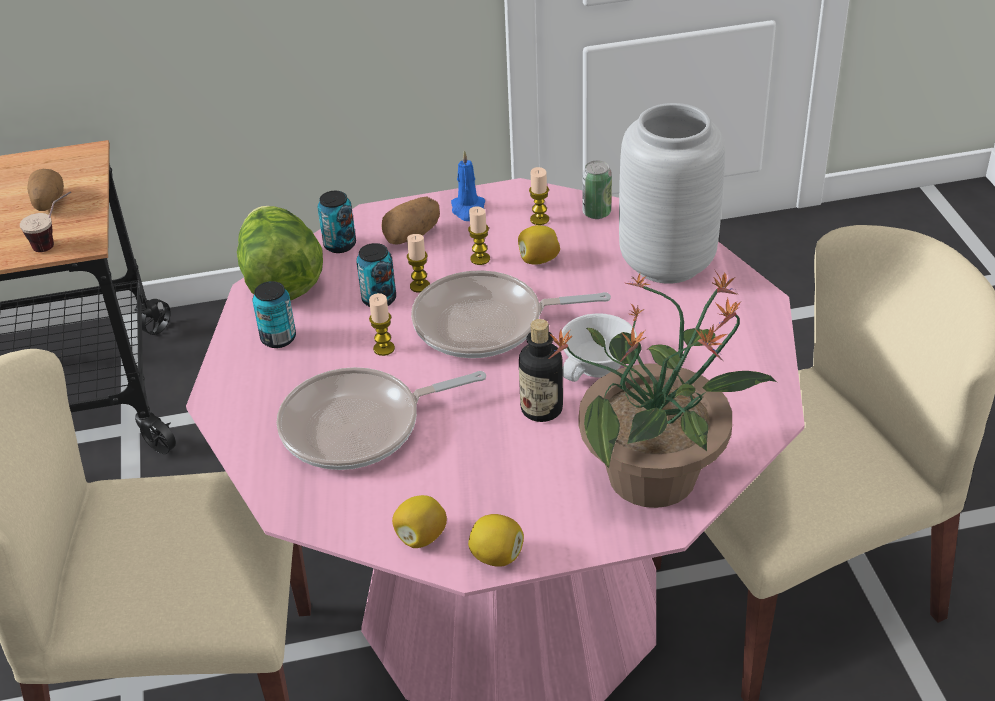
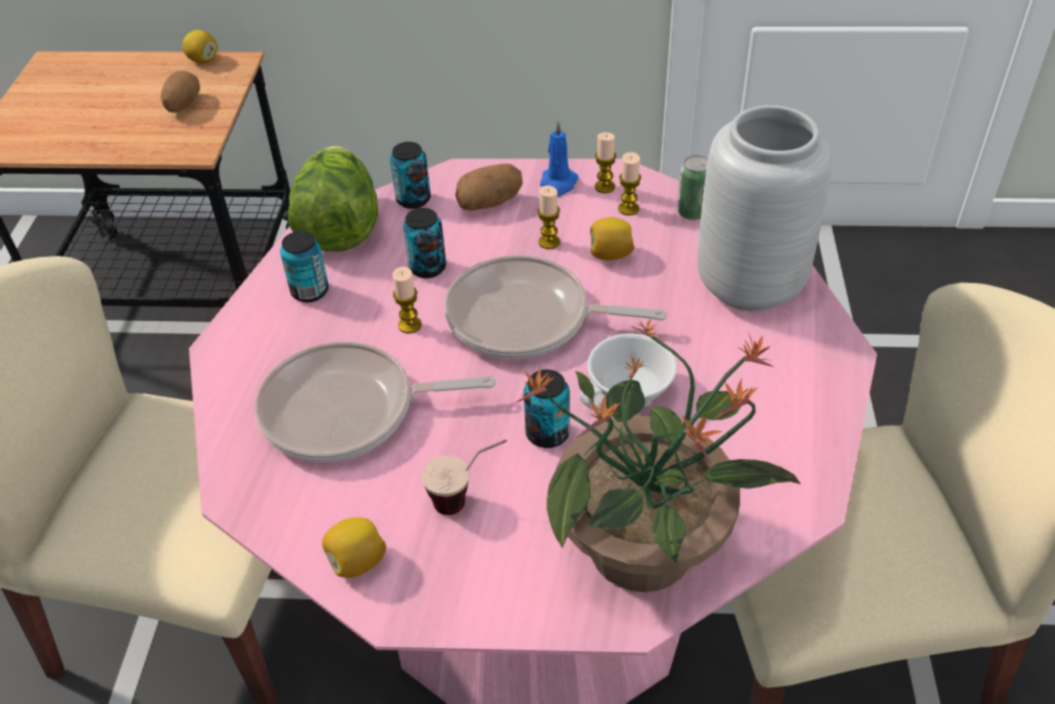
camera: 15 degrees right, 5 degrees up
(56, 242) = (172, 146): cup -> cup (468, 498)
(420, 286) = (475, 261): candle -> candle (604, 187)
(497, 556) = (428, 608): lemon -> lemon (203, 60)
(541, 409) = (547, 433): bottle -> can

